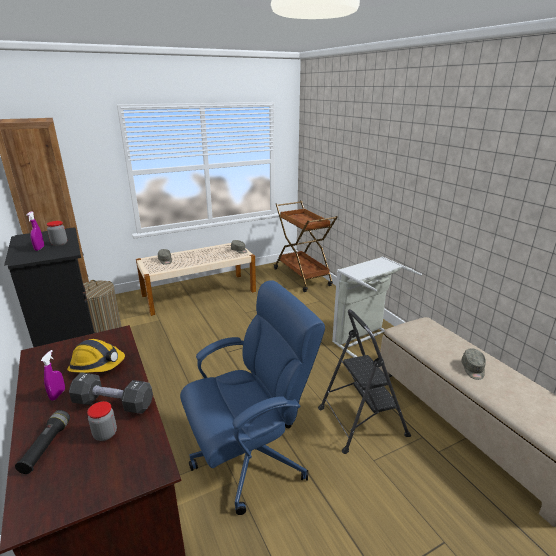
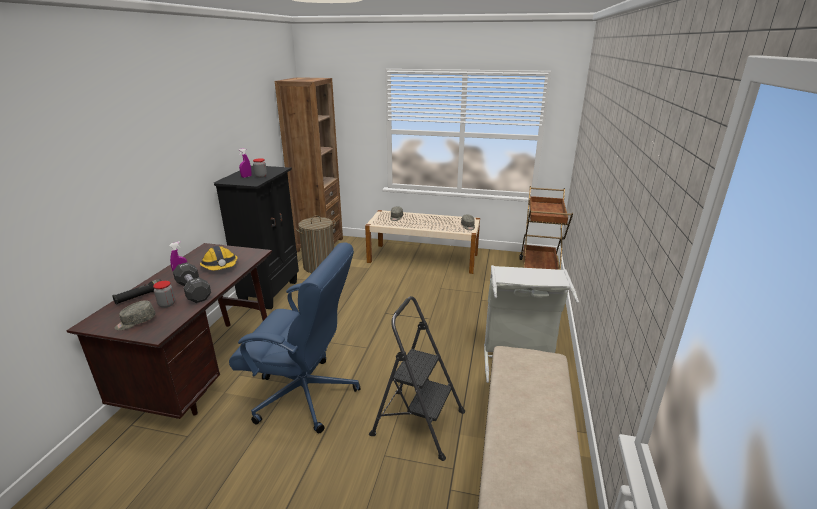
camera: 40 degrees right, 0 degrees up
(473, 369) = (523, 423): grey cap -> grey cap (135, 322)

